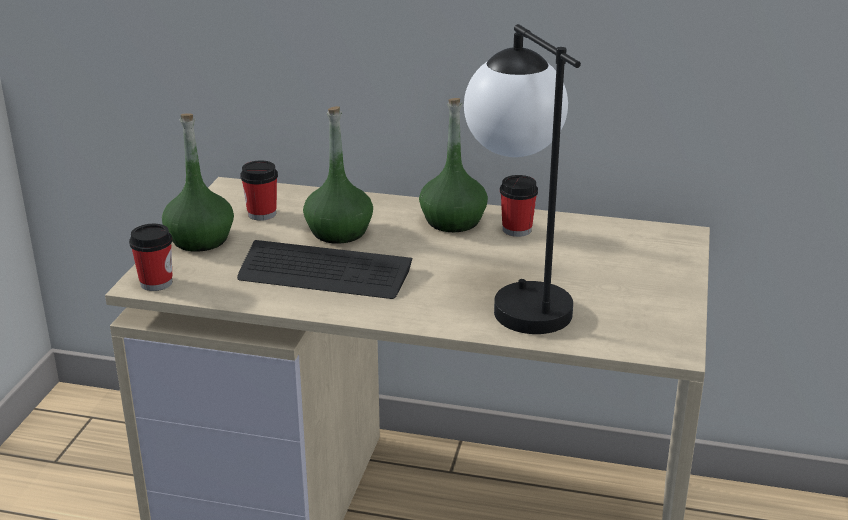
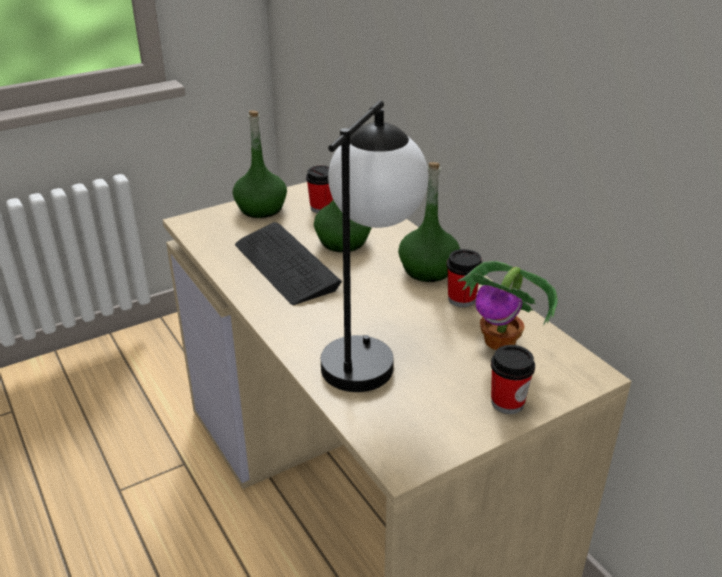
camera: 45 degrees right, 5 degrees up
(156, 283) = (194, 225): cup -> cup (507, 403)
(595, 244) = (501, 341): none -> potted plant

